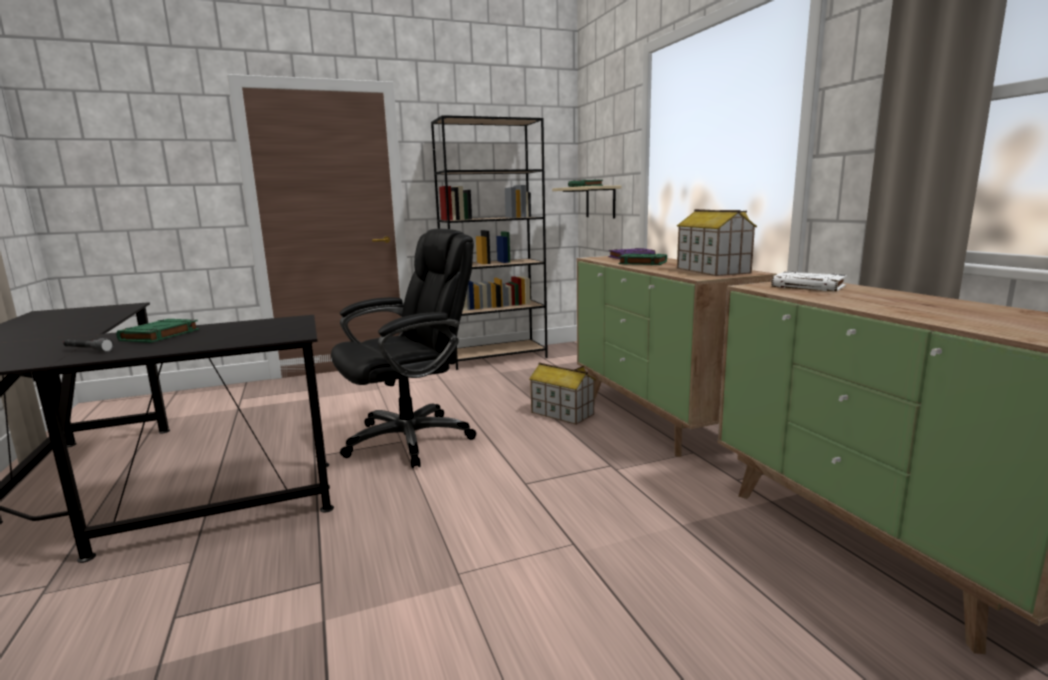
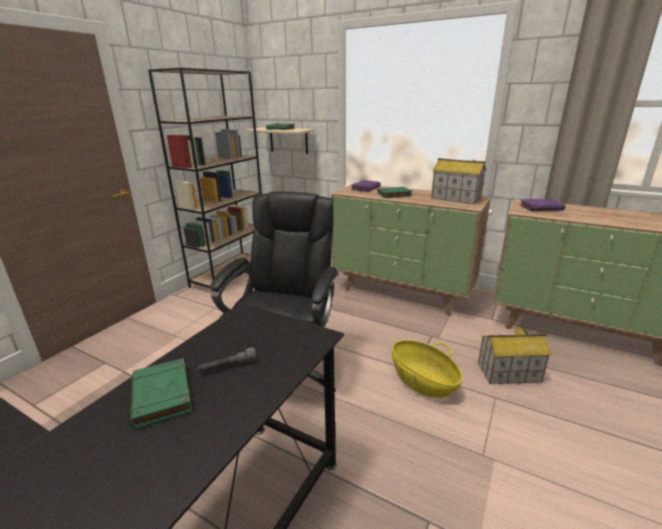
camera: 40 degrees left, 10 degrees up
(88, 350) = (140, 464): grey flashlight -> grey flashlight (228, 366)
(518, 495) = (422, 381): none -> basket
(561, 413) = (349, 308): toy house -> toy house (508, 373)
(809, 286) = (541, 208): white book -> purple book

